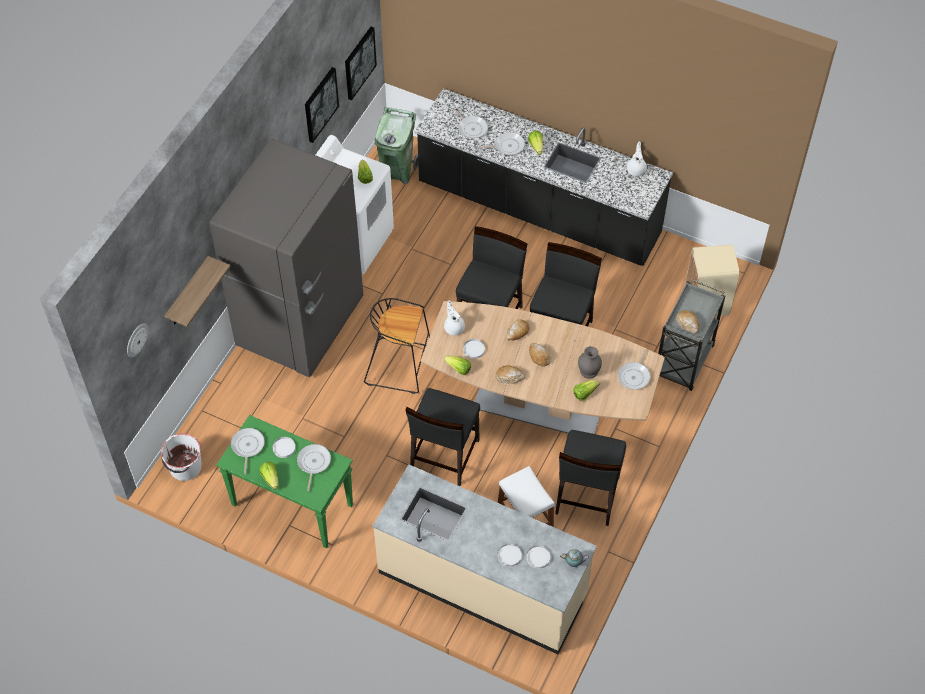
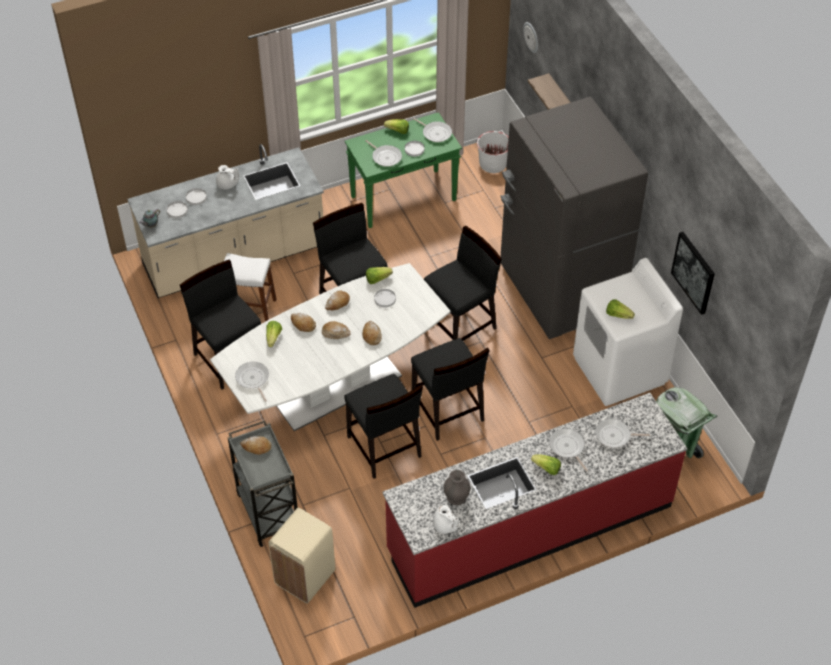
camera: 130 degrees right, 5 degrees down
(359, 62) = (737, 346): picture -> none
(400, 364) = (460, 325): black stool -> black chair
(454, 327) = (418, 300): white teapot -> white teapot (227, 185)
(507, 146) = (567, 447): frying pan -> frying pan turned 120 degrees clockwise
(538, 210) = (529, 528): black counter -> red counter
(539, 403) = (335, 386): brown dining table -> white dining table
(552, 384) = (303, 324): none -> bread
(588, 370) = (290, 354): grey vase -> grey vase (457, 497)

